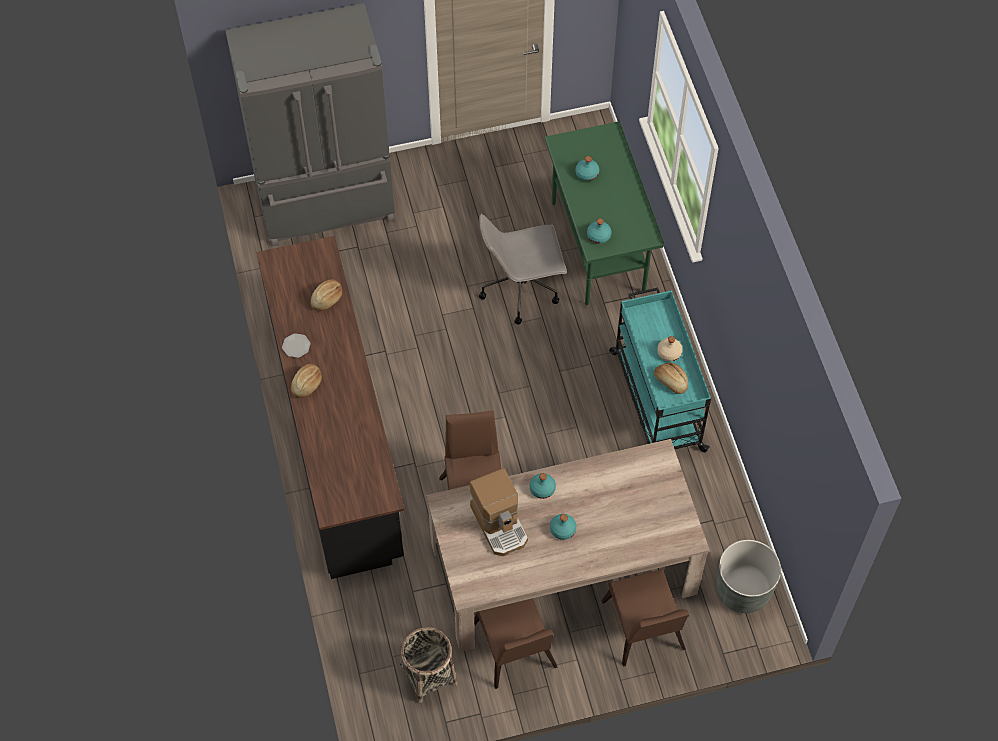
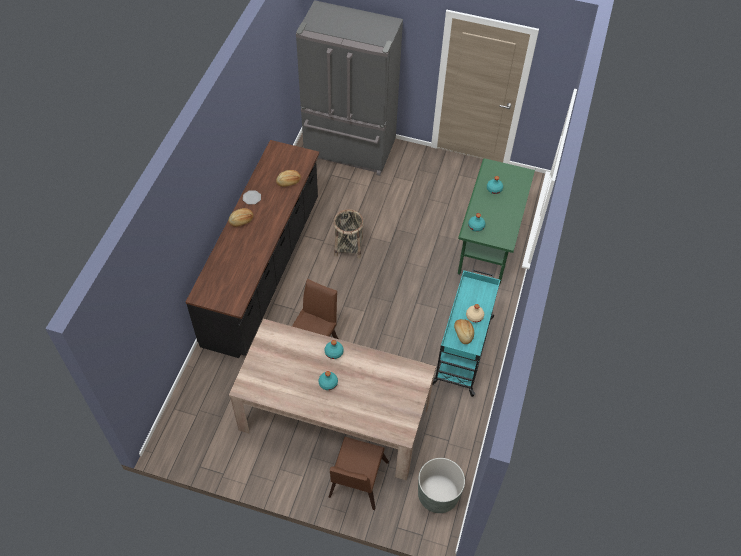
camera: 30 degrees right, 5 degrees down
(429, 675) = (211, 433): basket -> basket (348, 247)
(500, 524) = (293, 359): coffee machine -> none
(514, 652) = (270, 449): brown chair -> none
(521, 289) = (426, 246): grey office chair -> none

